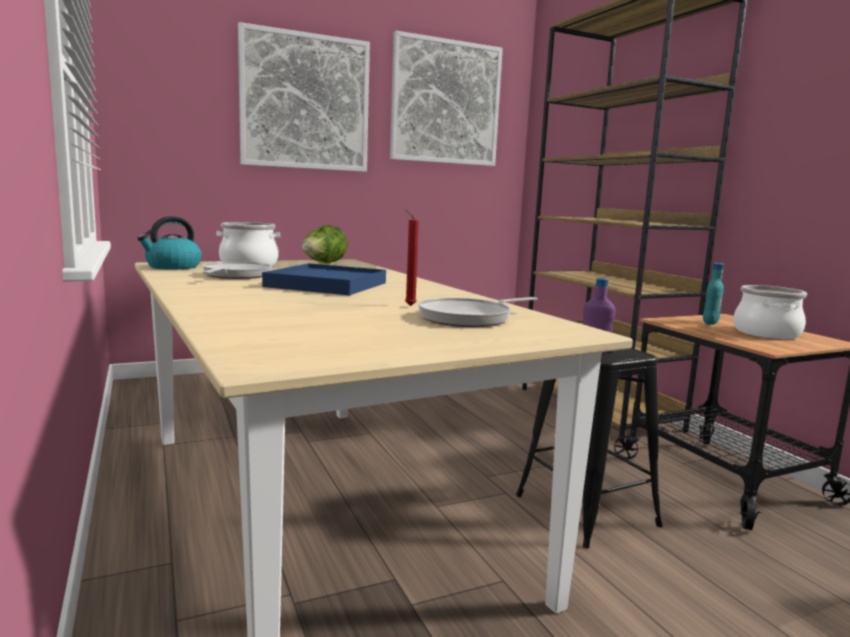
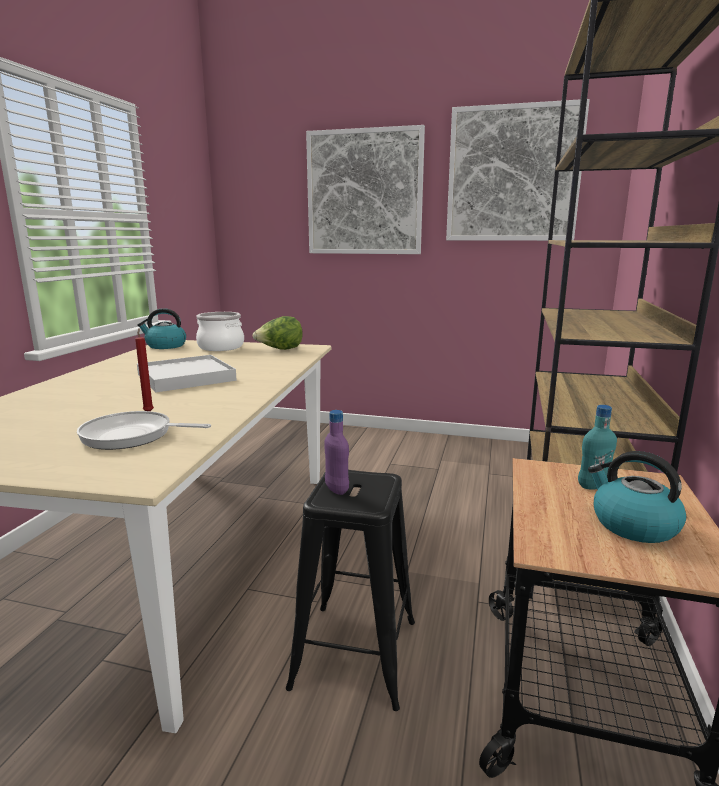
camera: 40 degrees right, 5 degrees up
(235, 275) = (168, 359): frying pan -> none
(327, 285) = (186, 377): blue tray -> white tray
(767, 333) = (632, 525): cooking pot -> kettle

